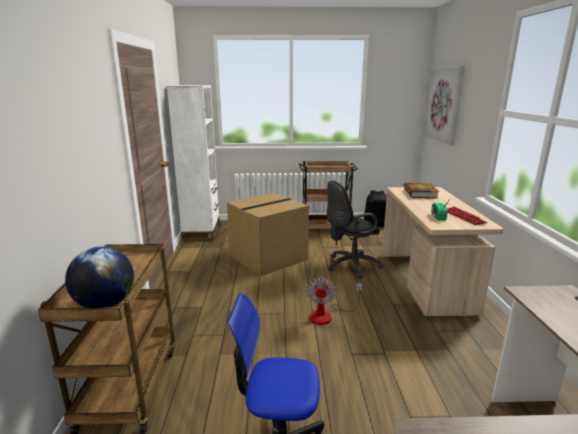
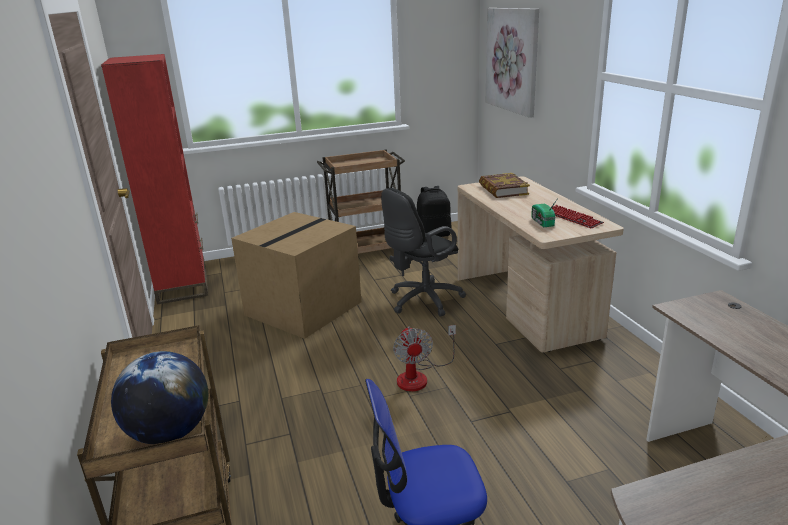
camera: 15 degrees left, 5 degrees up
(202, 232) = (183, 285): white bookcase -> red bookcase

